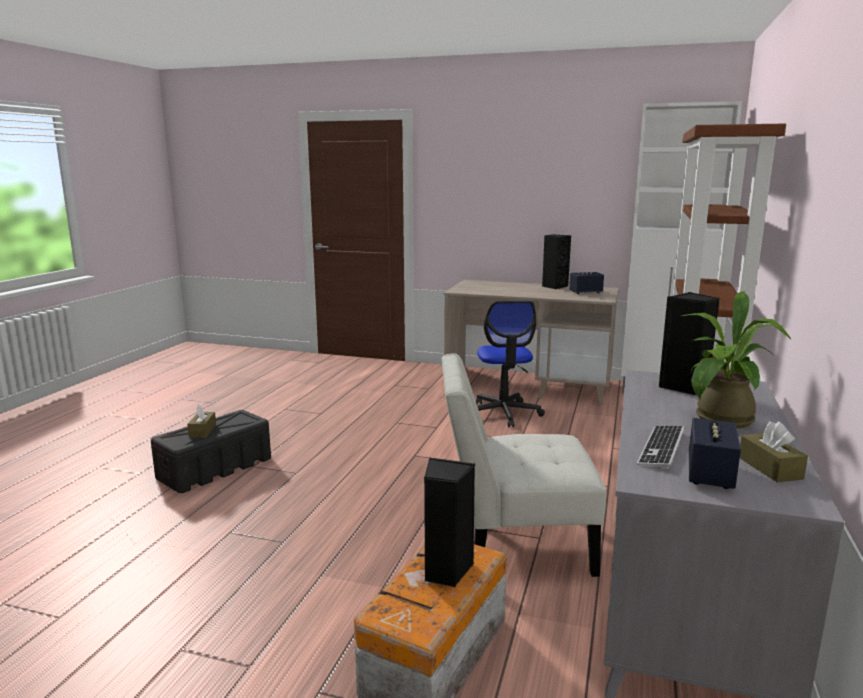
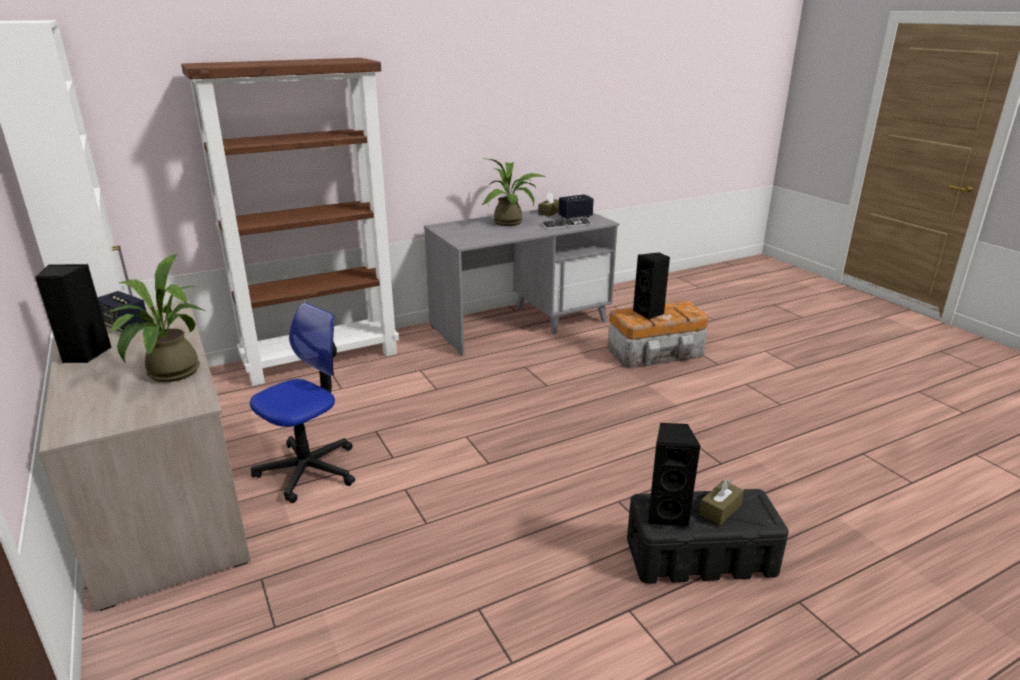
camera: 135 degrees left, 10 degrees up
(499, 291) = (168, 375): none -> potted plant
(514, 543) = (543, 371): white chair -> none
(684, 387) = (470, 234): black speaker -> black speaker (666, 514)

